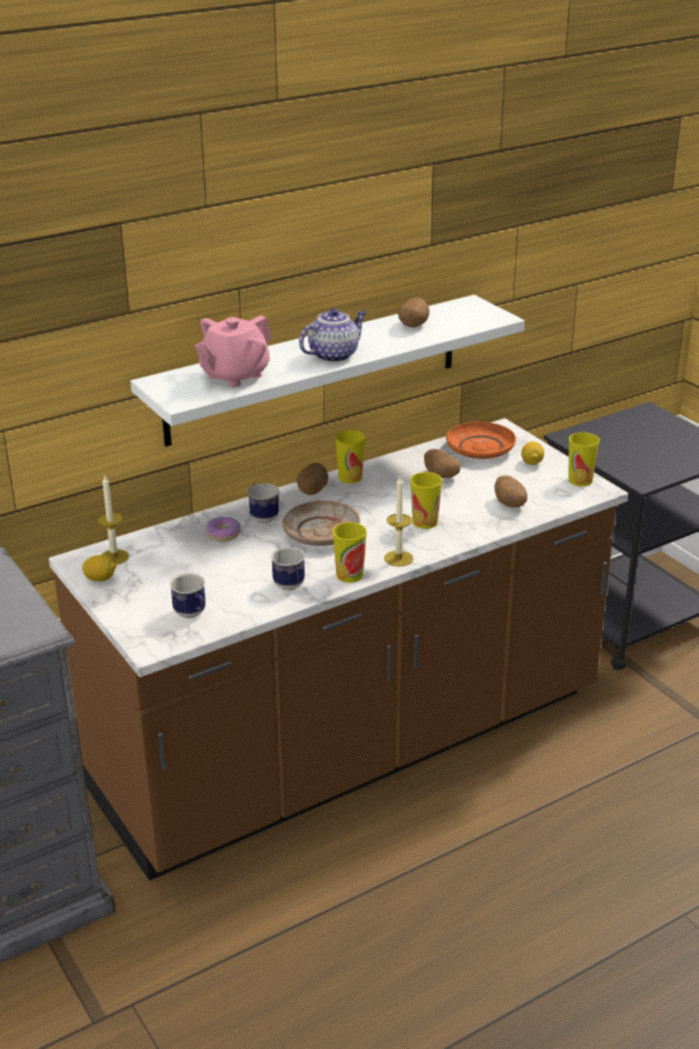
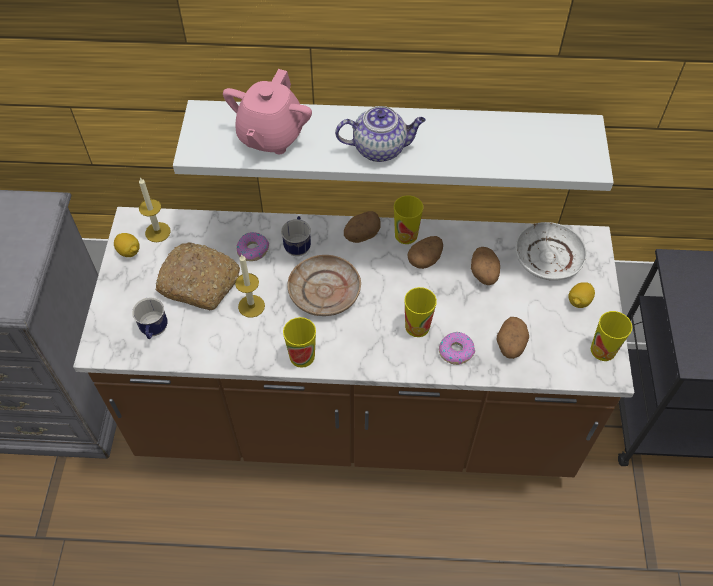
camera: 35 degrees right, 25 degrees up
(198, 570) = (200, 282): none -> bread
(234, 375) = (270, 136): pink teapot -> pink teapot turned 60 degrees counterclockwise
(289, 582) = (251, 337): mug -> none
(398, 558) = (356, 359): candle -> candle (251, 306)
(413, 324) = (496, 136): potato -> potato (425, 259)
(472, 523) = (456, 351): none -> donut
(480, 449) = (548, 258): orange plate -> white plate

